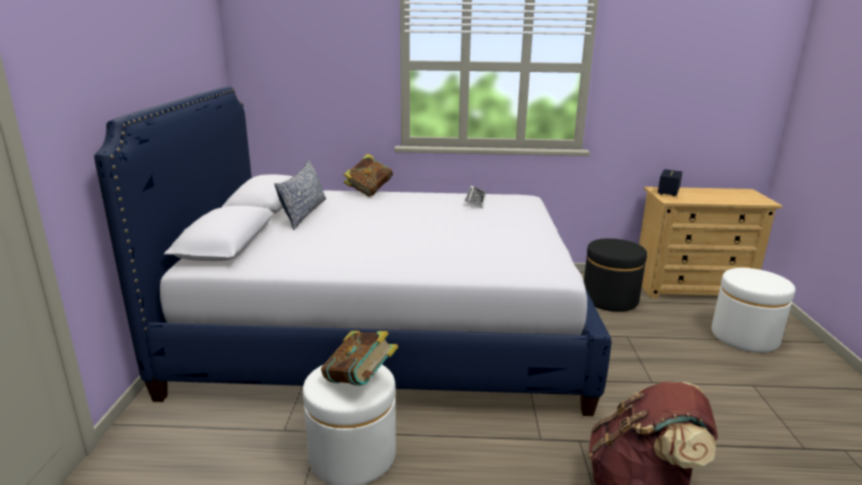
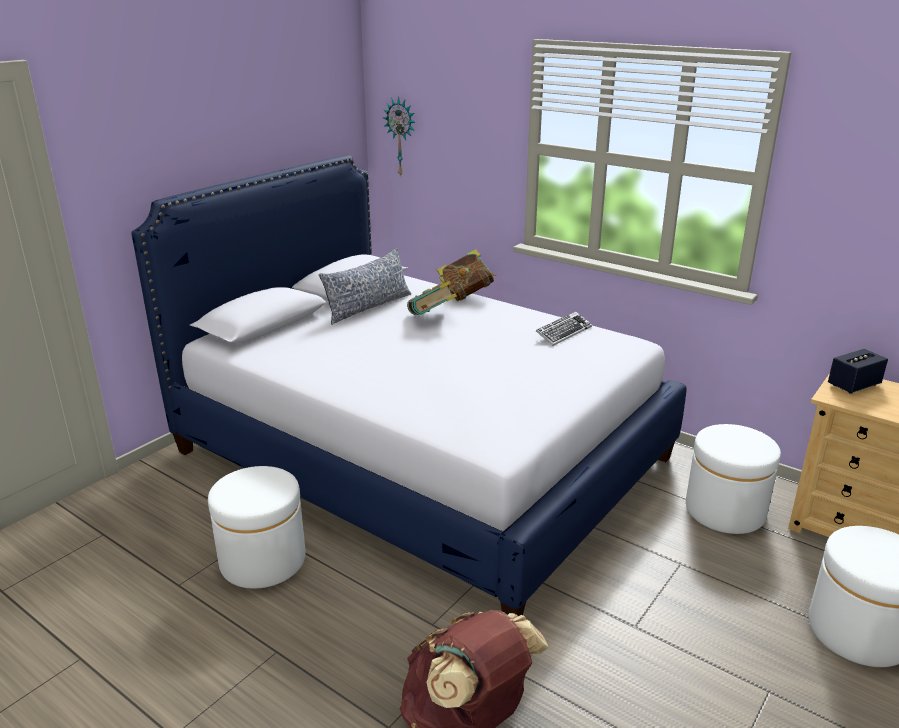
camera: 35 degrees right, 5 degrees up
(268, 69) = (401, 137): none -> wall clock
(360, 381) = (260, 492): book -> book (432, 319)
(610, 299) = (725, 510): black ottoman -> white ottoman

